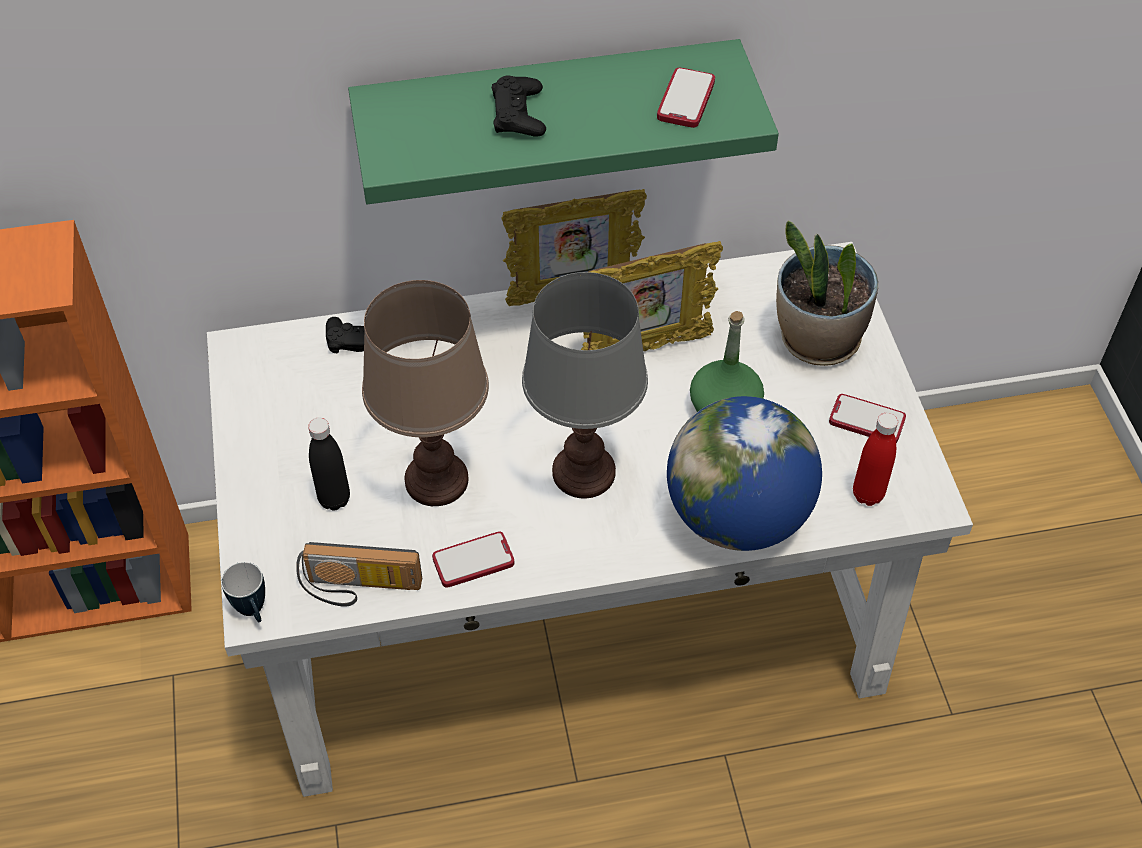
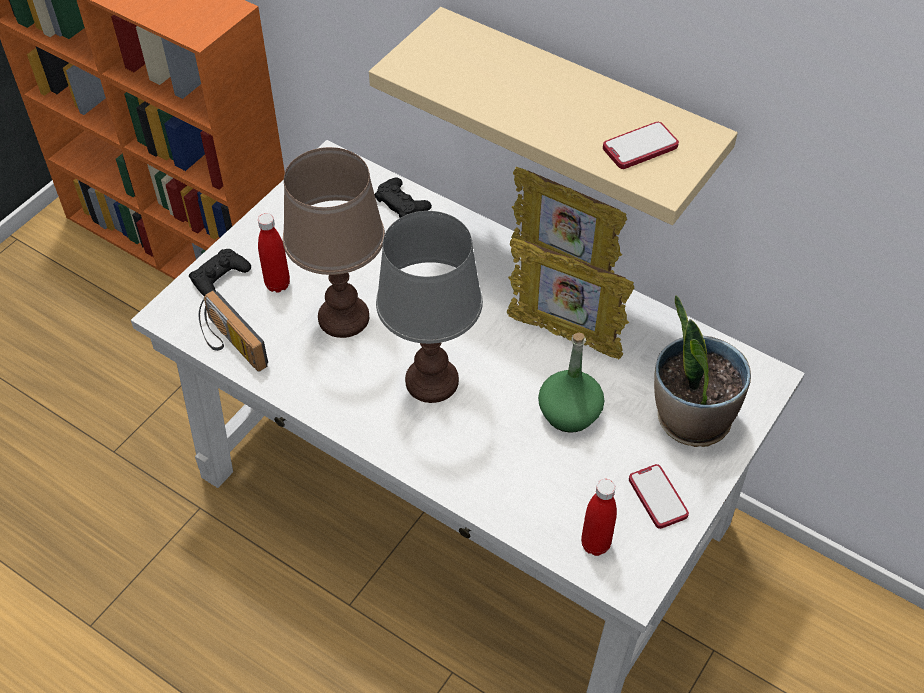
camera: 45 degrees right, 0 degrees up
(253, 612) = (165, 313): mug -> none
(334, 499) = (277, 284): black bottle -> red bottle
(473, 561) = (306, 380): phone -> none
(518, 114) = (518, 86): black game controller -> black game controller (220, 277)
(547, 109) = (578, 106): green shelf -> beige shelf
(737, 516) = (491, 485): globe -> none

